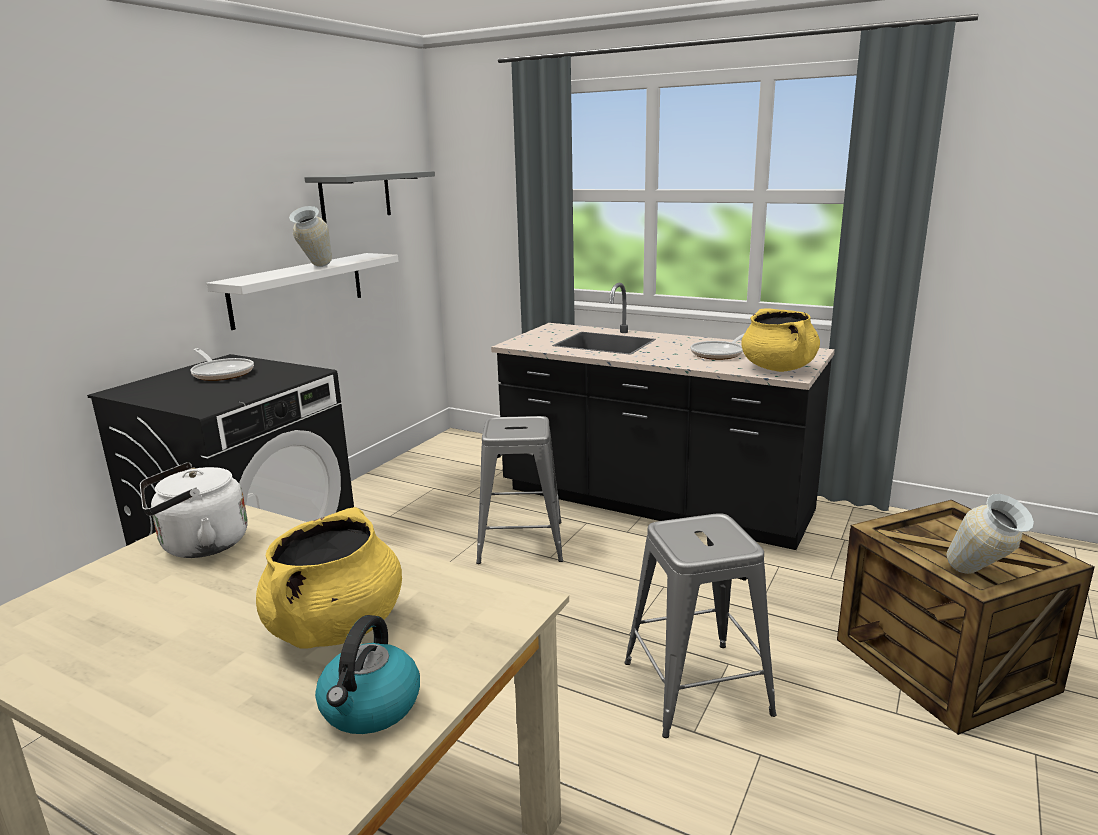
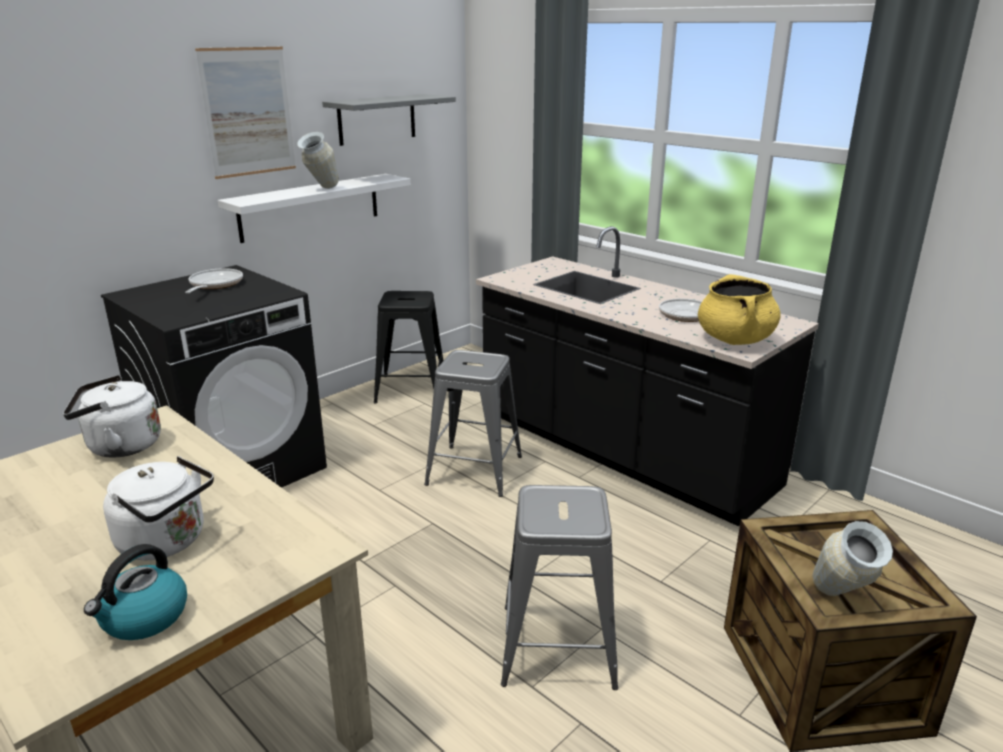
camera: 15 degrees right, 5 degrees up
(222, 373) = (214, 285): frying pan -> frying pan turned 150 degrees counterclockwise
(233, 186) = (248, 112): none -> picture
(336, 628) = (167, 542): yellow cooking pot -> white kettle
(411, 477) = (410, 389): none -> black stool

